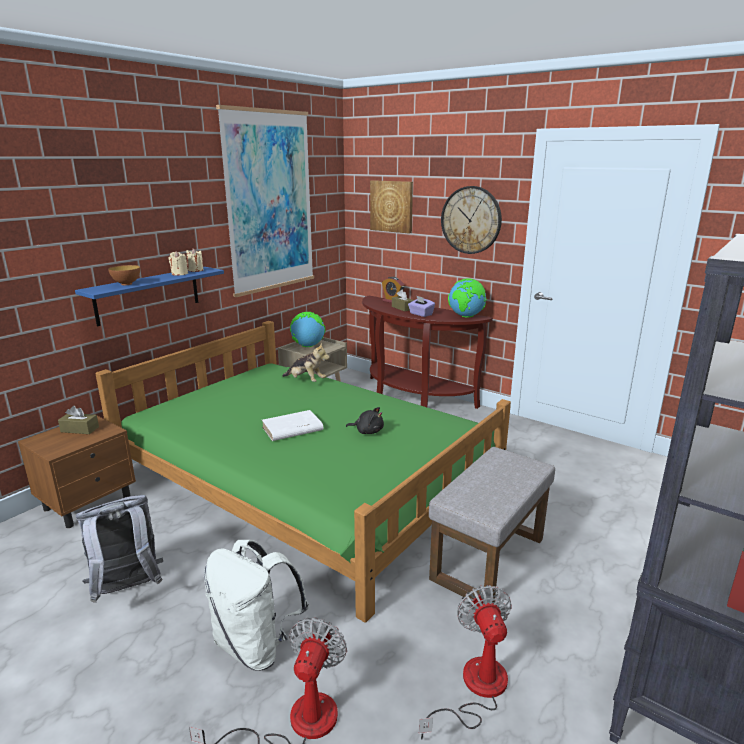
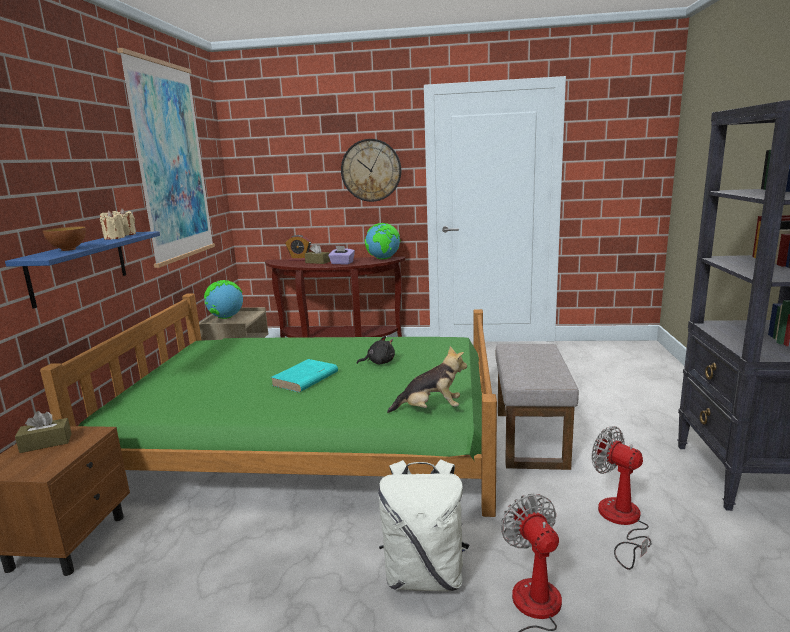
camera: 30 degrees left, 5 degrees down
(127, 589) = (228, 595): grey backpack -> none
(292, 429) = (305, 379): white book -> turquoise book
(306, 381) = (263, 343): plush toy -> plush toy (430, 409)
(392, 206) = (283, 166): picture -> none

